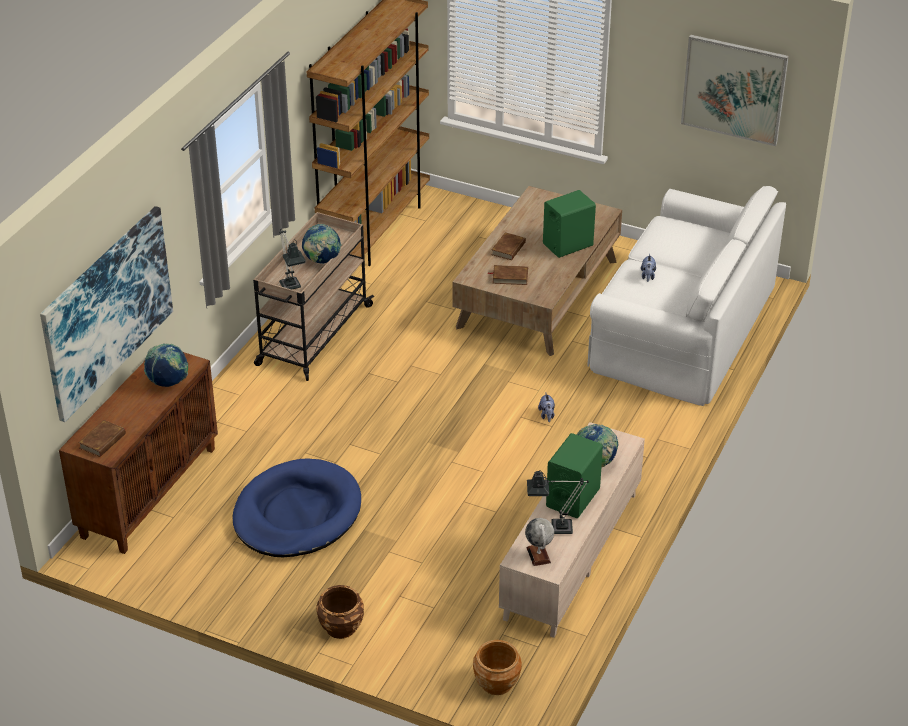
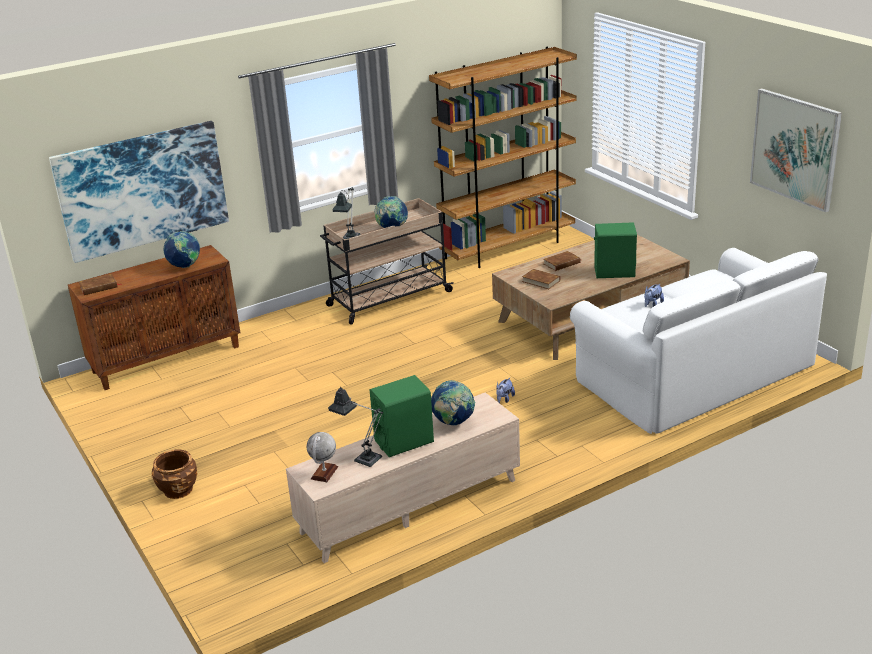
camera: 35 degrees right, 10 degrees down
(297, 514) = (241, 404): blue dog bed -> none
(496, 682) = (239, 578): brown planter -> none

